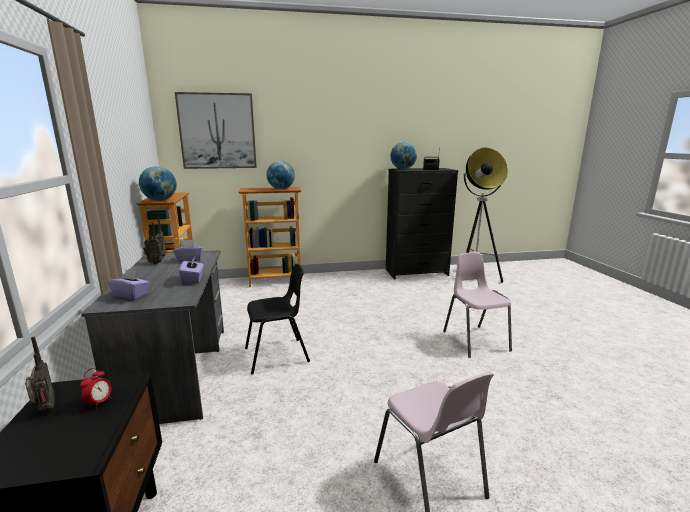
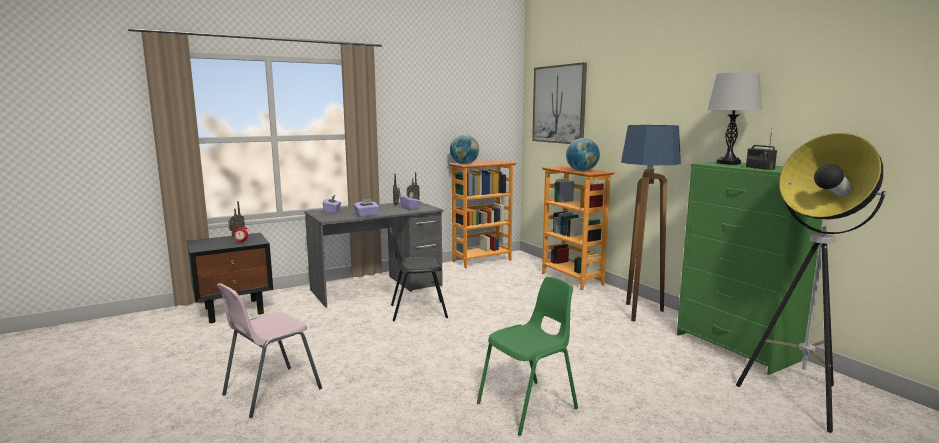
camera: 70 degrees right, 5 degrees down
(277, 355) = (417, 311): black chair -> black chair turned 120 degrees clockwise
(357, 279) = (639, 313): none -> floor lamp
(403, 169) = (728, 163): globe -> grey table lamp
(417, 272) = (737, 347): black dresser -> green dresser
(475, 340) = (529, 406): pink chair -> green chair

